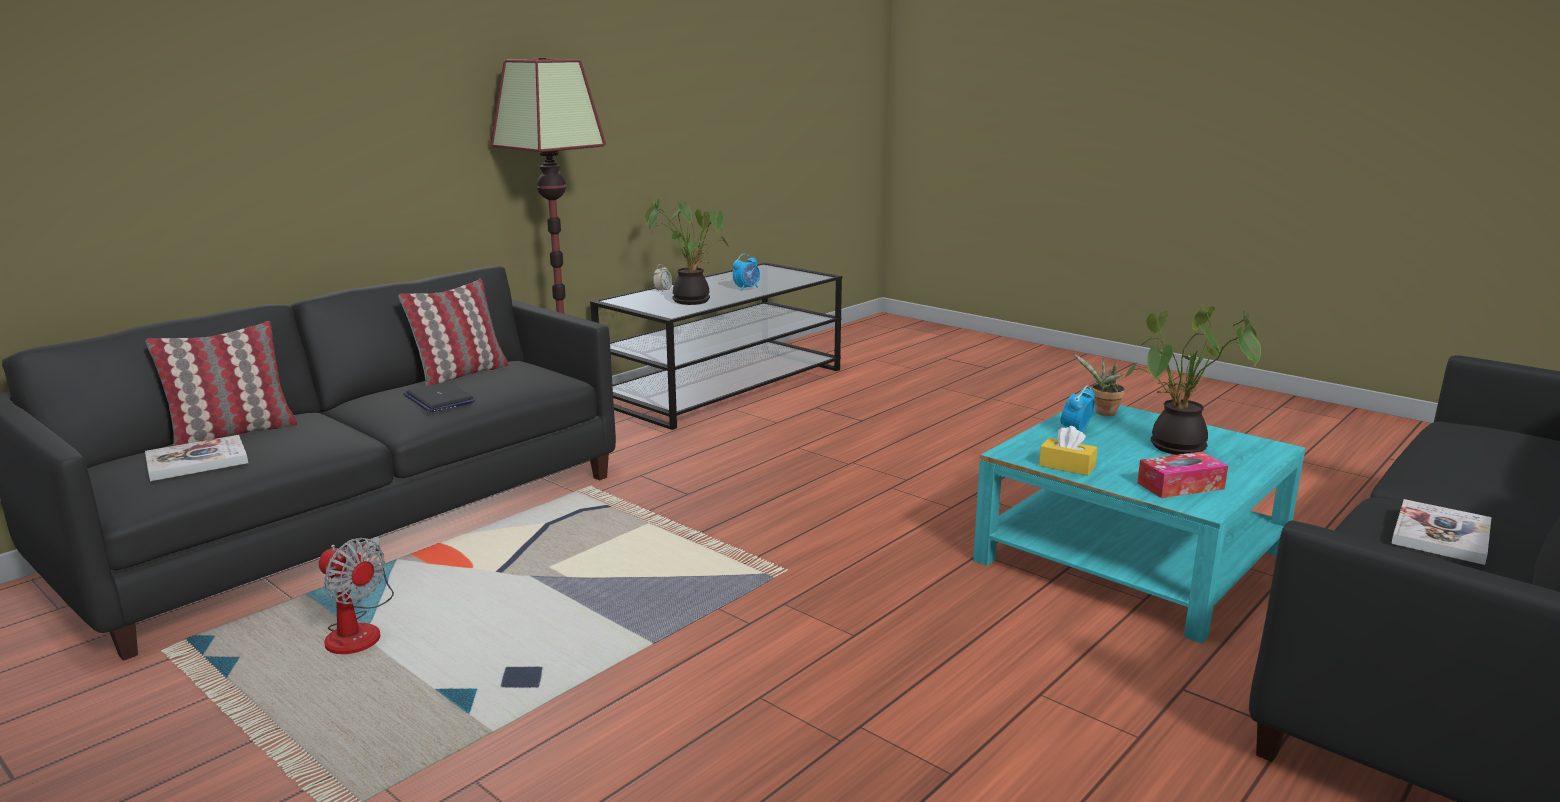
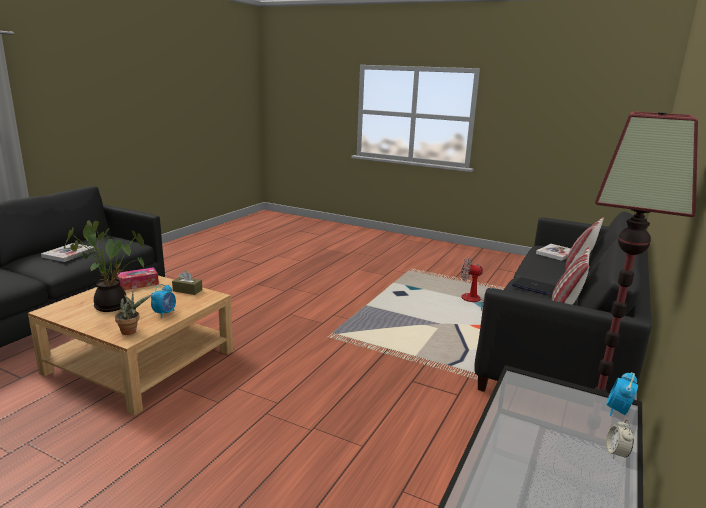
camera: 165 degrees right, 0 degrees up
(691, 300) = (541, 421): potted plant -> none
(747, 288) = (514, 479): alarm clock -> alarm clock (618, 411)
(1067, 466) = (187, 290): yellow tissue box -> brown tissue box
(1131, 556) = (141, 361): turquoise coffee table -> beige coffee table

